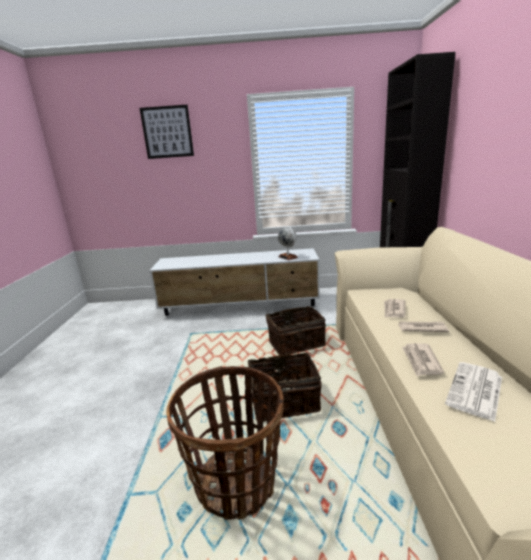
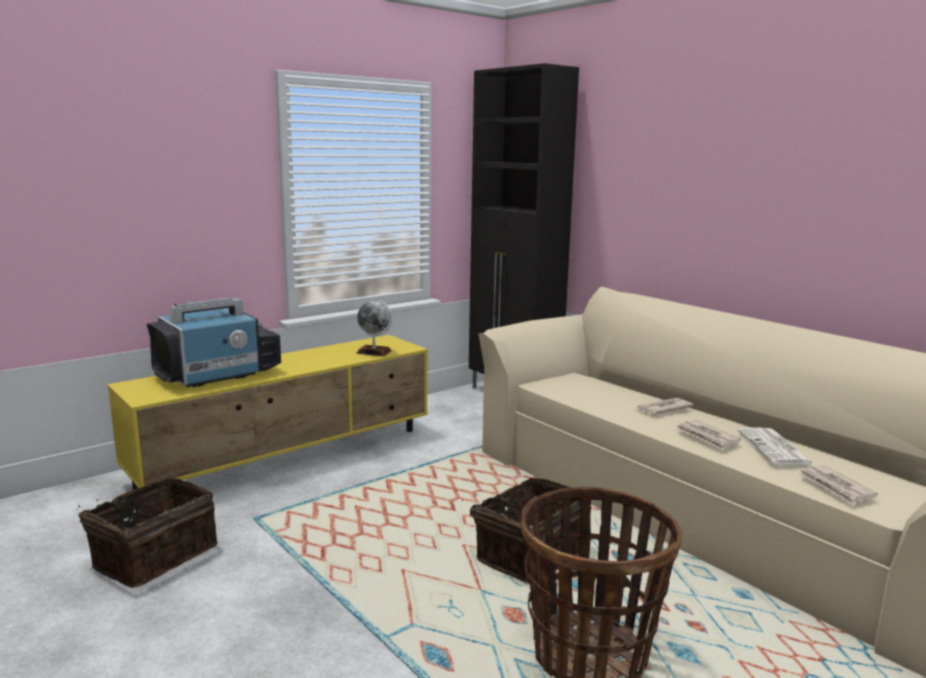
camera: 40 degrees left, 5 degrees down
(167, 132) = (120, 120): picture -> none
(203, 260) = (219, 375): none -> television
(241, 306) = (289, 457): white tv stand -> yellow tv stand
(295, 343) = (451, 485): basket -> basket (153, 556)
(394, 310) = (609, 397): newspaper -> newspaper (836, 487)

